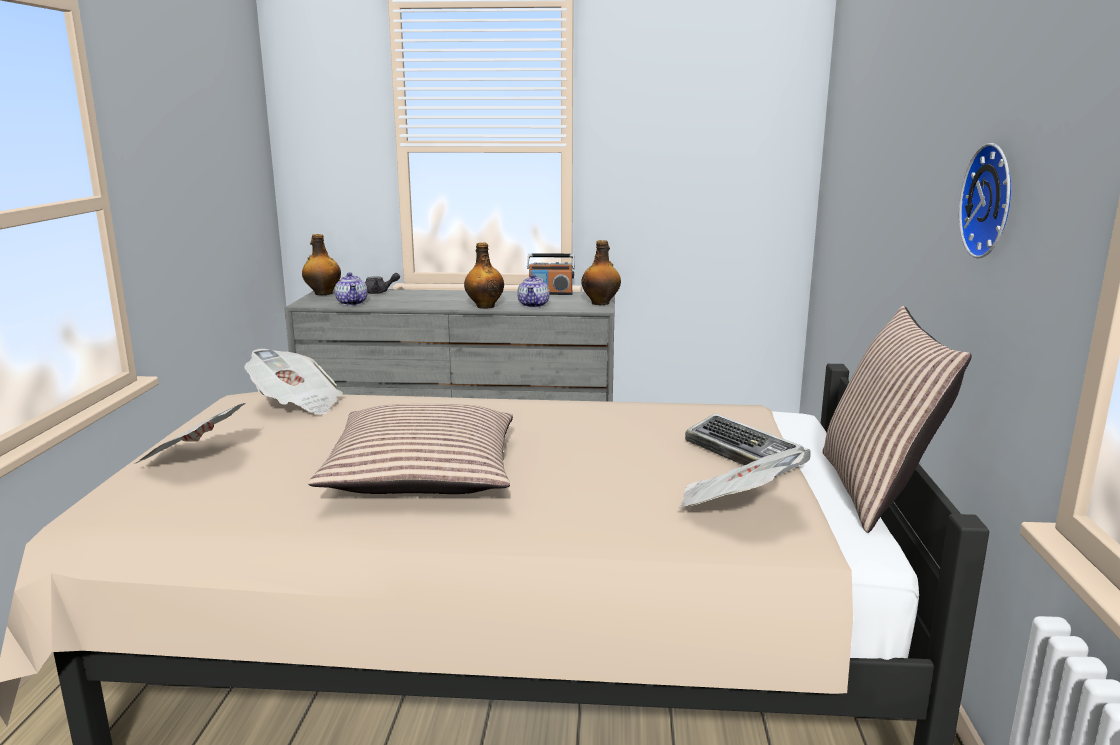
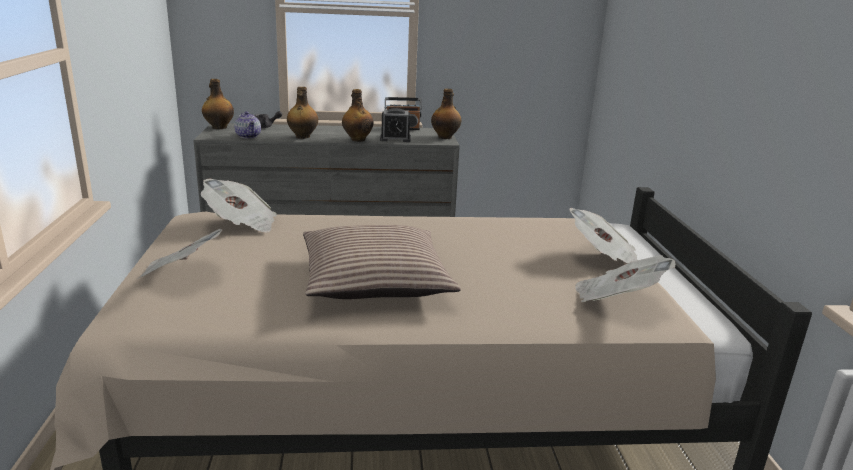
camera: 10 degrees left, 5 degrees up
(417, 303) = (302, 137): none -> bottle
(534, 305) = (395, 139): teapot -> alarm clock
(746, 454) = (604, 257): keyboard -> newspaper
(876, 491) = (701, 282): pillow -> none
(993, 201) = (792, 75): wall clock -> none

